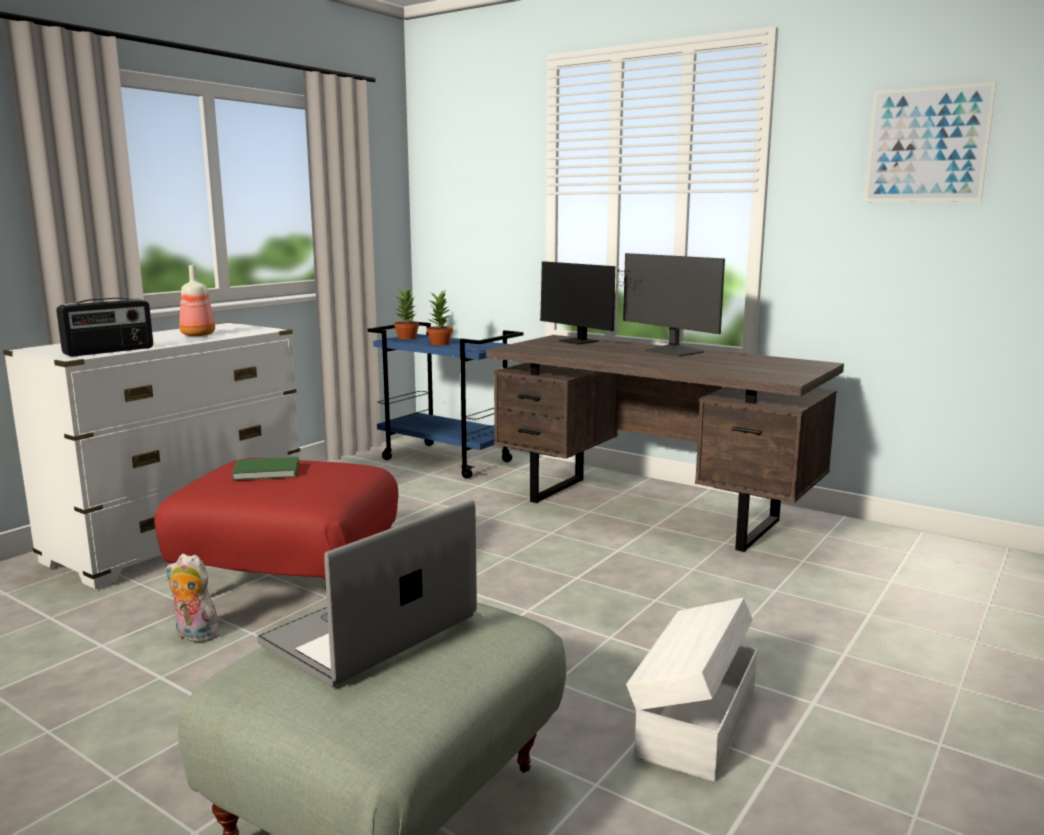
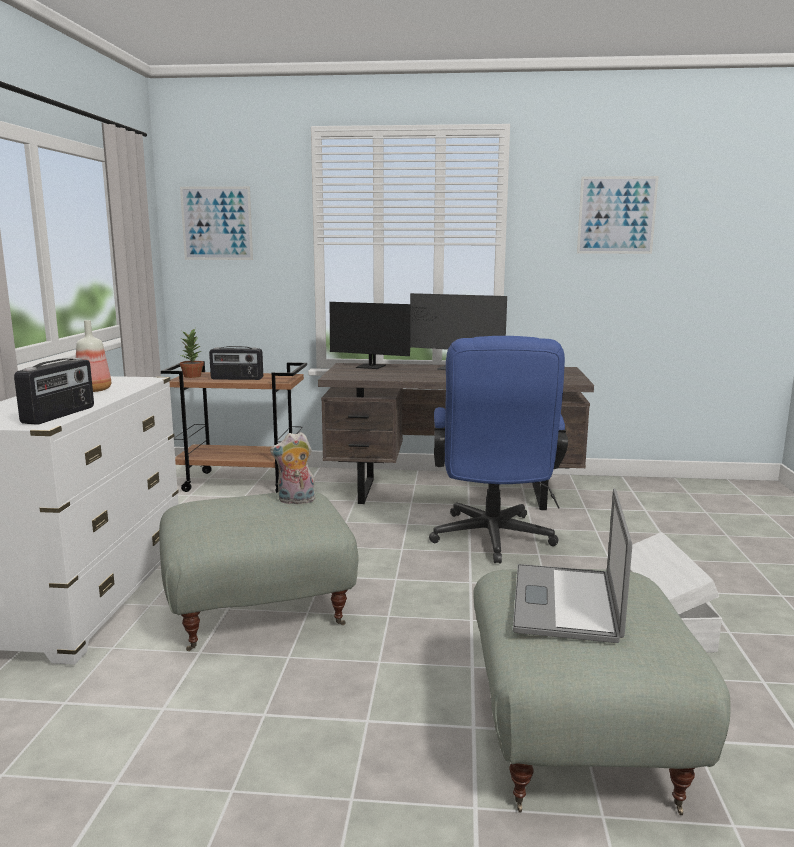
camera: 30 degrees left, 0 degrees up
(194, 636) = (241, 674): plush toy -> plush toy (295, 501)
(268, 472) = (241, 510): green book -> none
(290, 583) = (259, 609): red ottoman -> grey ottoman
(440, 343) = (237, 378): potted plant -> radio
(448, 460) = (243, 483): blue cart -> brown cart
(457, 173) = (217, 223): none -> picture
(620, 572) = (492, 541): none -> blue office chair

